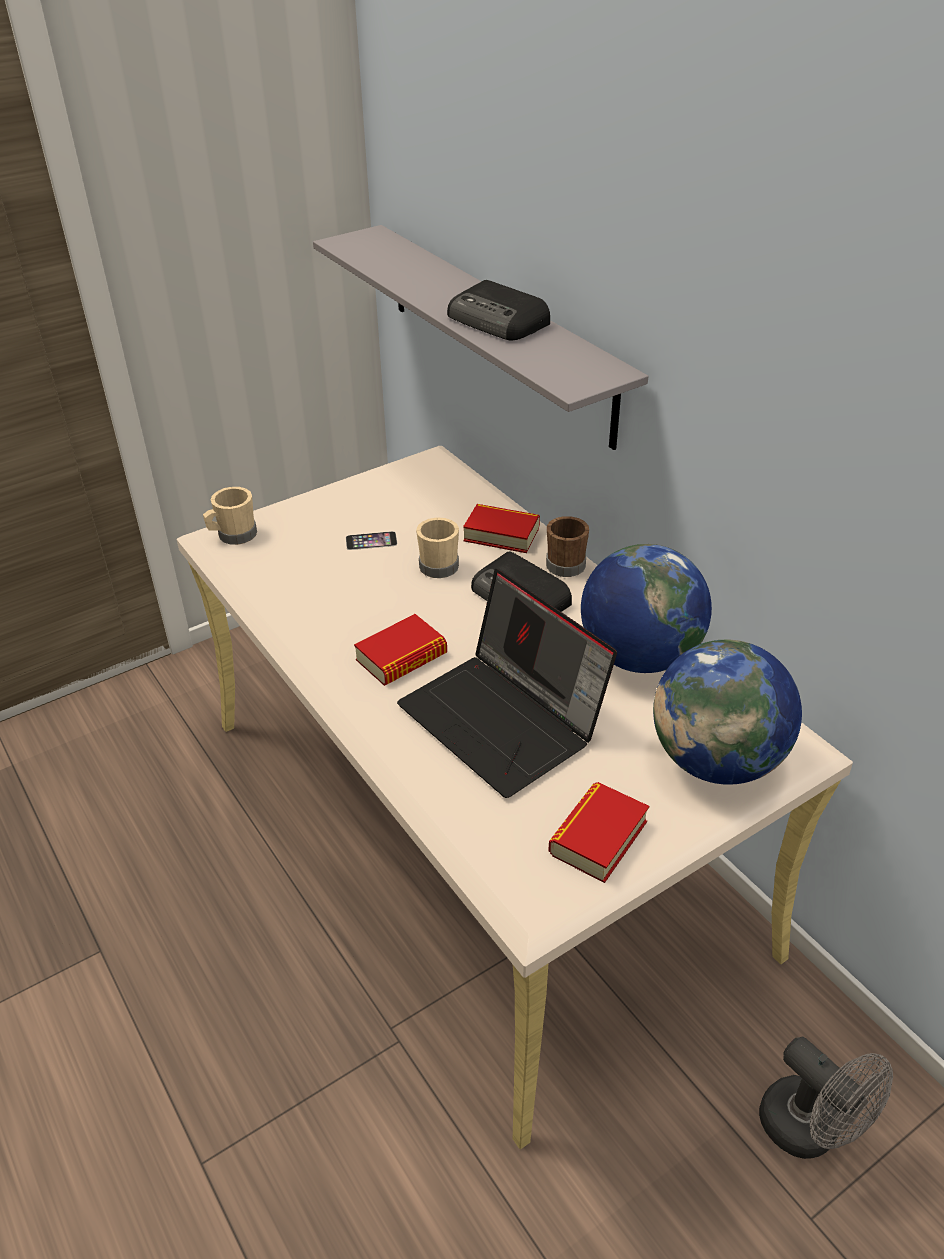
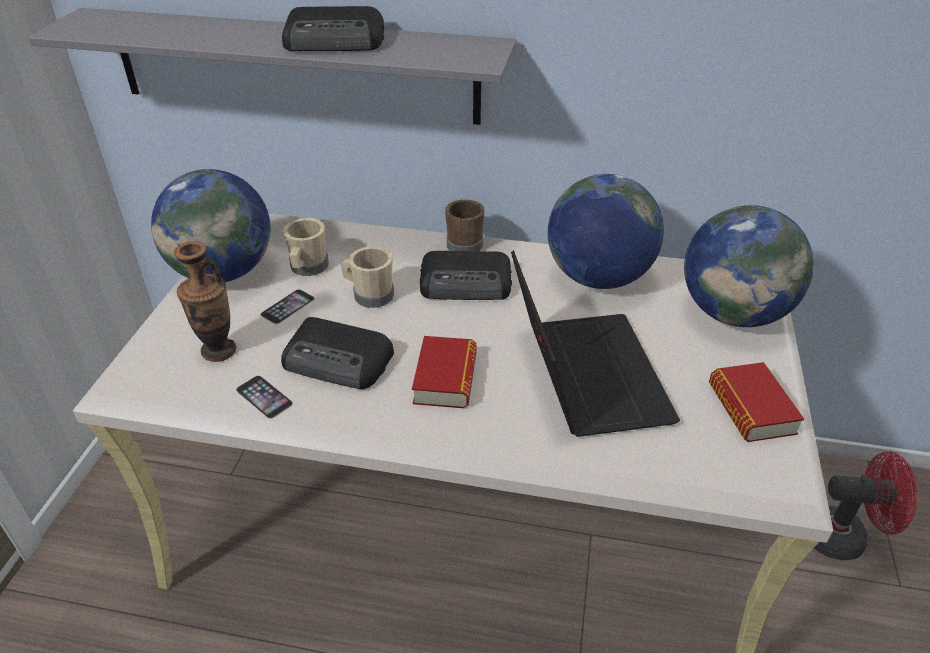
camera: 45 degrees left, 0 degrees up
(233, 536) = (144, 372): beige mug -> beige mug (307, 268)
(276, 595) = (264, 396): none -> phone
(290, 547) = (218, 350): none -> vase
(351, 600) = (339, 361): none -> radio
(364, 491) = (224, 272): none -> globe
(501, 534) = (387, 248): book -> none
(505, 720) = (584, 374): laptop -> laptop turned 105 degrees counterclockwise
(810, 1131) = (844, 537): grey fan -> red fan

